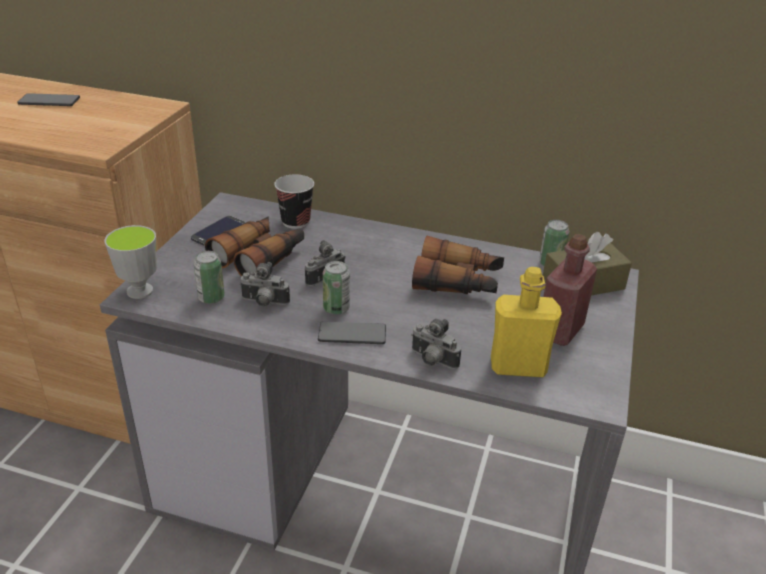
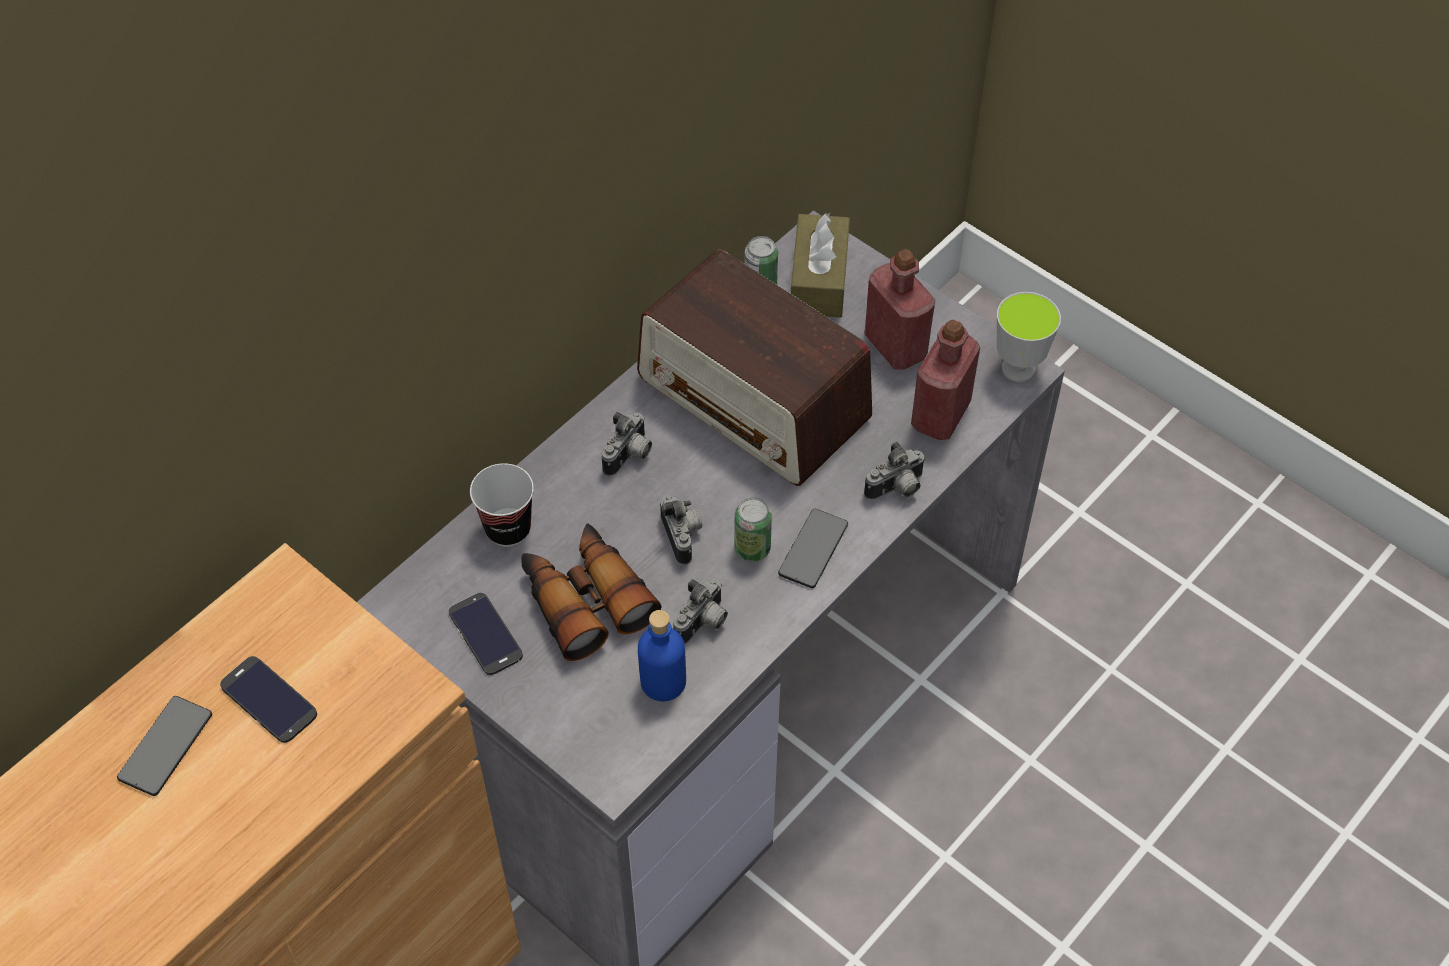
camera: 65 degrees left, 20 degrees up
(84, 116) = (269, 699): none -> phone
(140, 291) = (605, 765): cup -> cup (1018, 369)
(211, 298) = (663, 682): can -> blue bottle
(376, 248) = (630, 456): none -> camera
(458, 282) = (754, 399): binoculars -> radio
(518, 367) = (940, 415): yellow bottle -> red bottle

